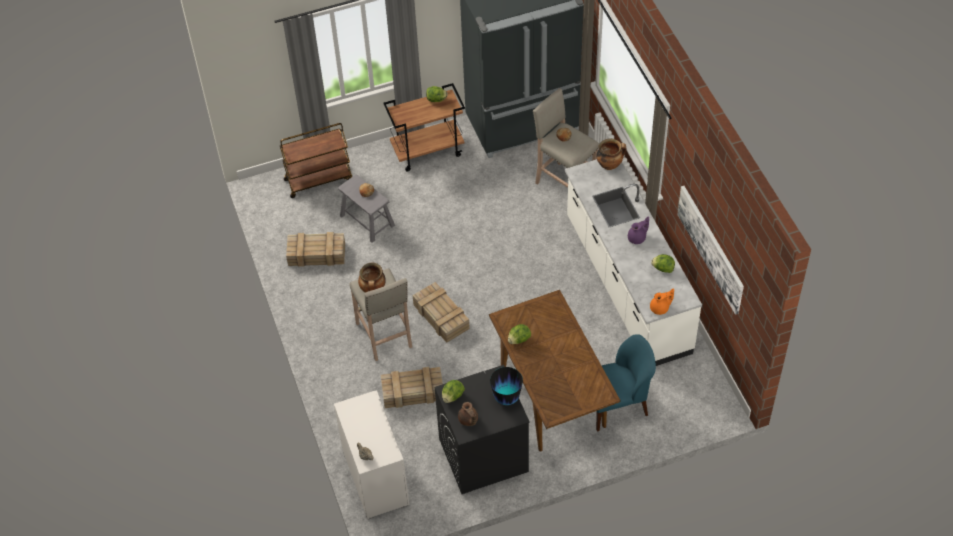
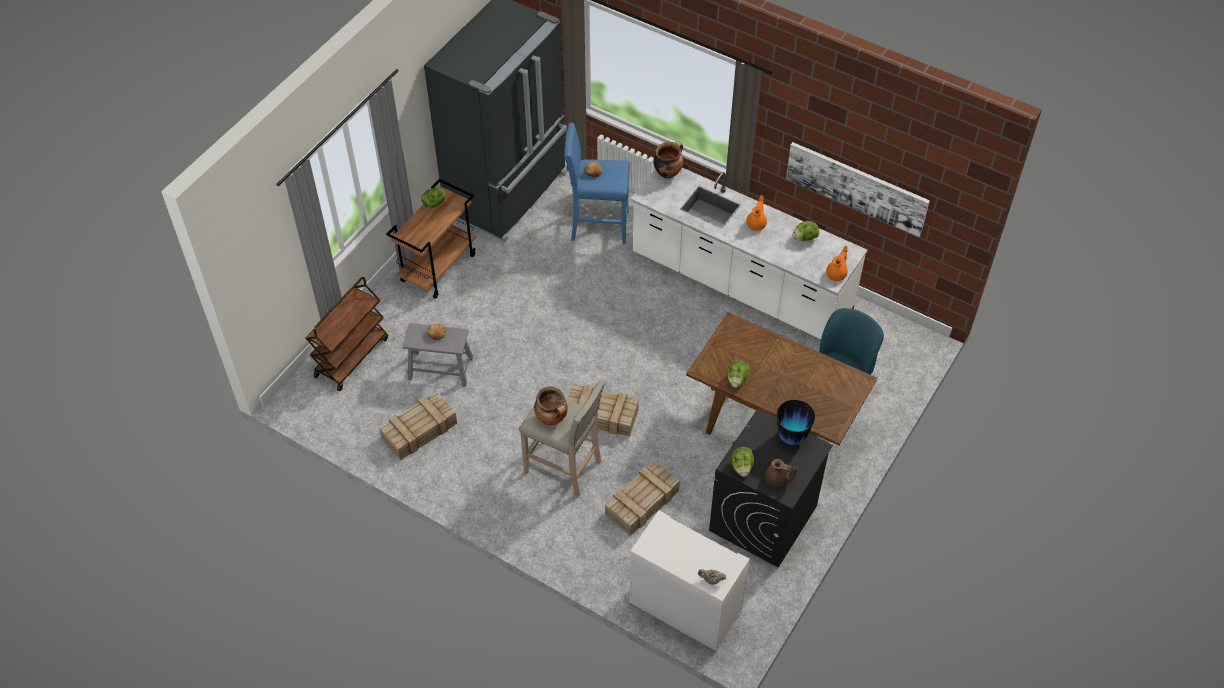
camera: 40 degrees left, 0 degrees up
(564, 183) = (598, 226): beige stool -> blue stool
(637, 238) = (756, 224): purple teapot -> orange teapot

